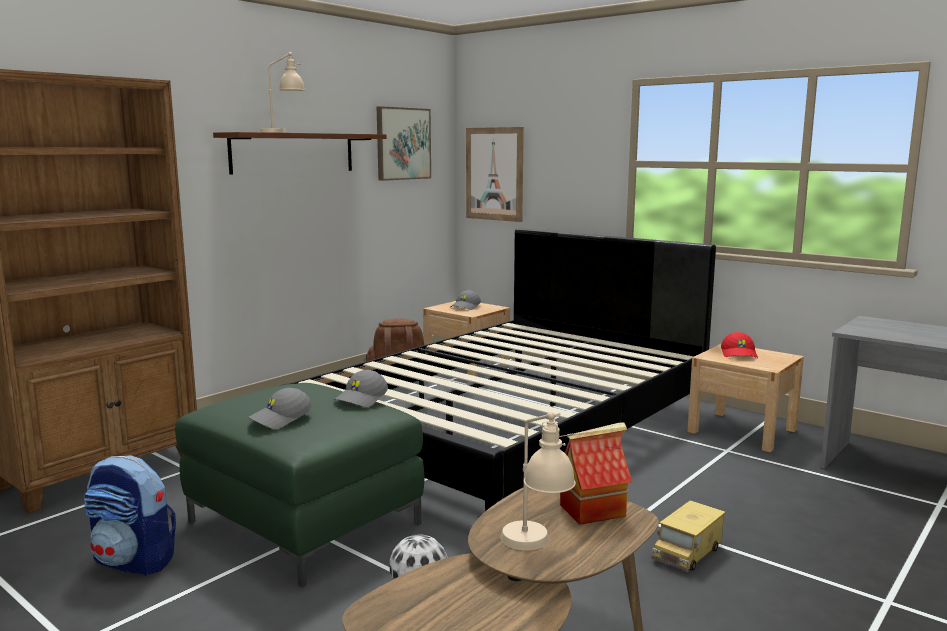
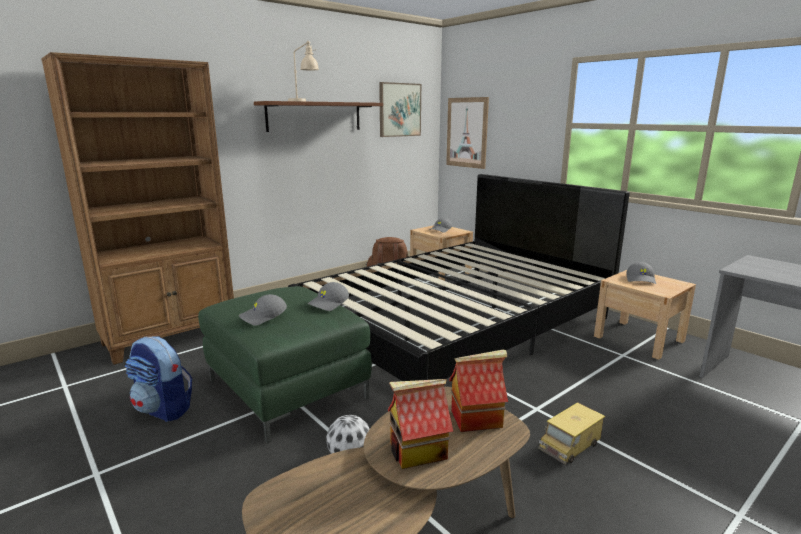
camera: 10 degrees right, 5 degrees up
(537, 547) = (417, 452): beige table lamp -> toy house
(739, 354) = (641, 279): red cap -> grey cap

